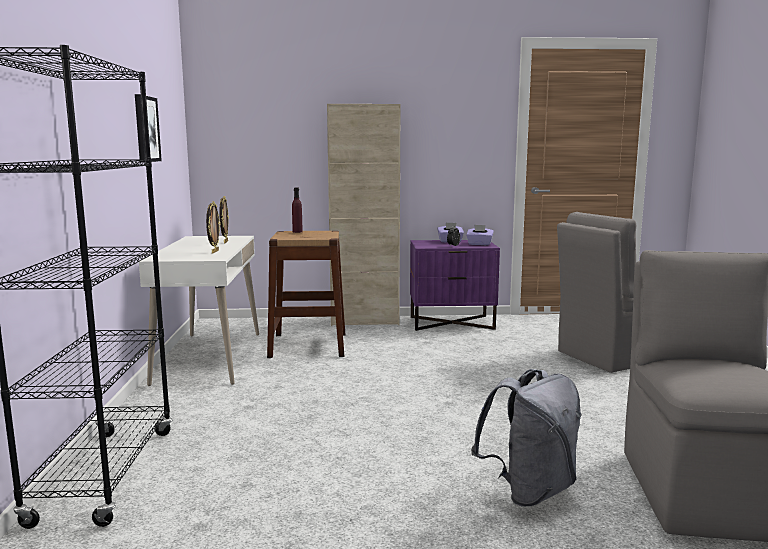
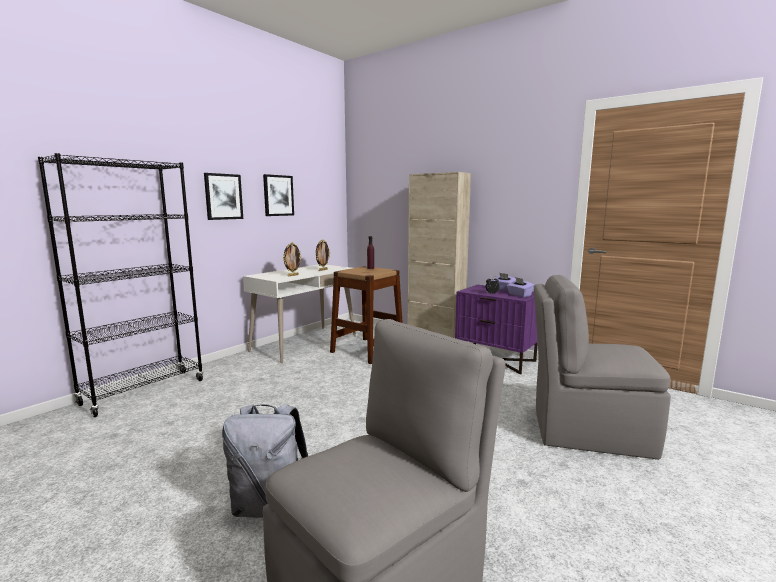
camera: 40 degrees right, 0 degrees up
(109, 130) = (223, 196): none -> picture

